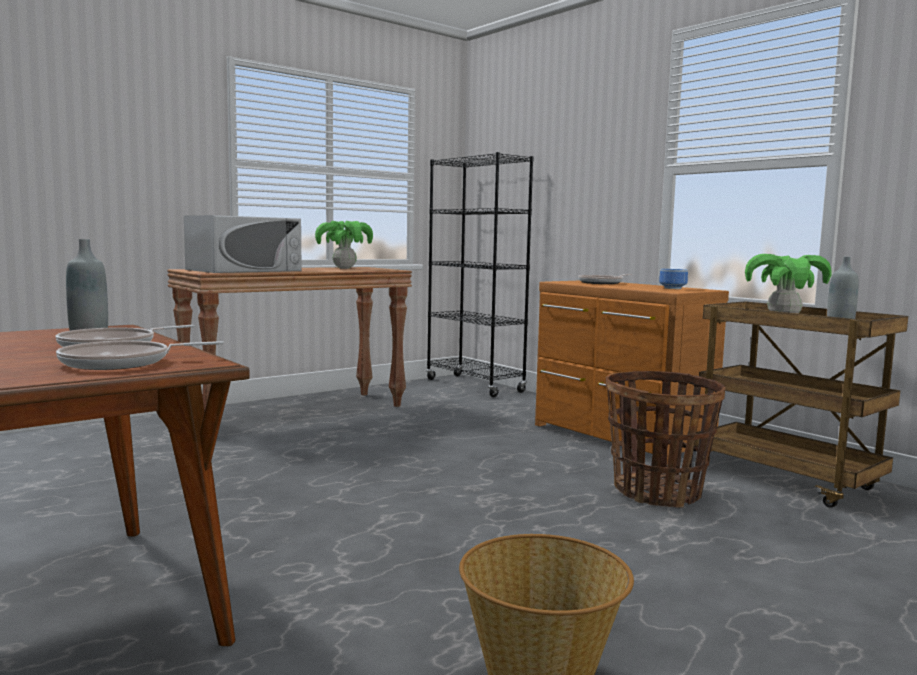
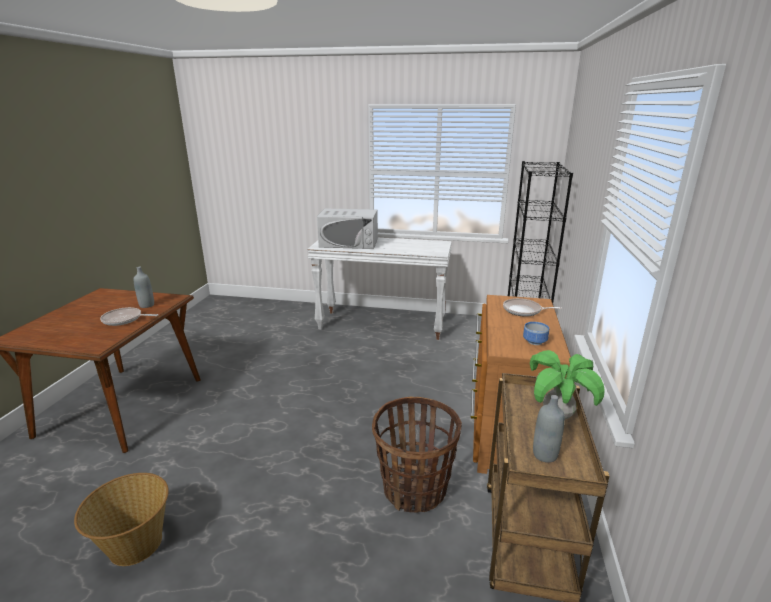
camera: 50 degrees right, 15 degrees up
(122, 363) = (85, 338): frying pan -> none
(297, 412) = (382, 325): brown console table -> white console table
(344, 268) = (418, 245): potted plant -> none

